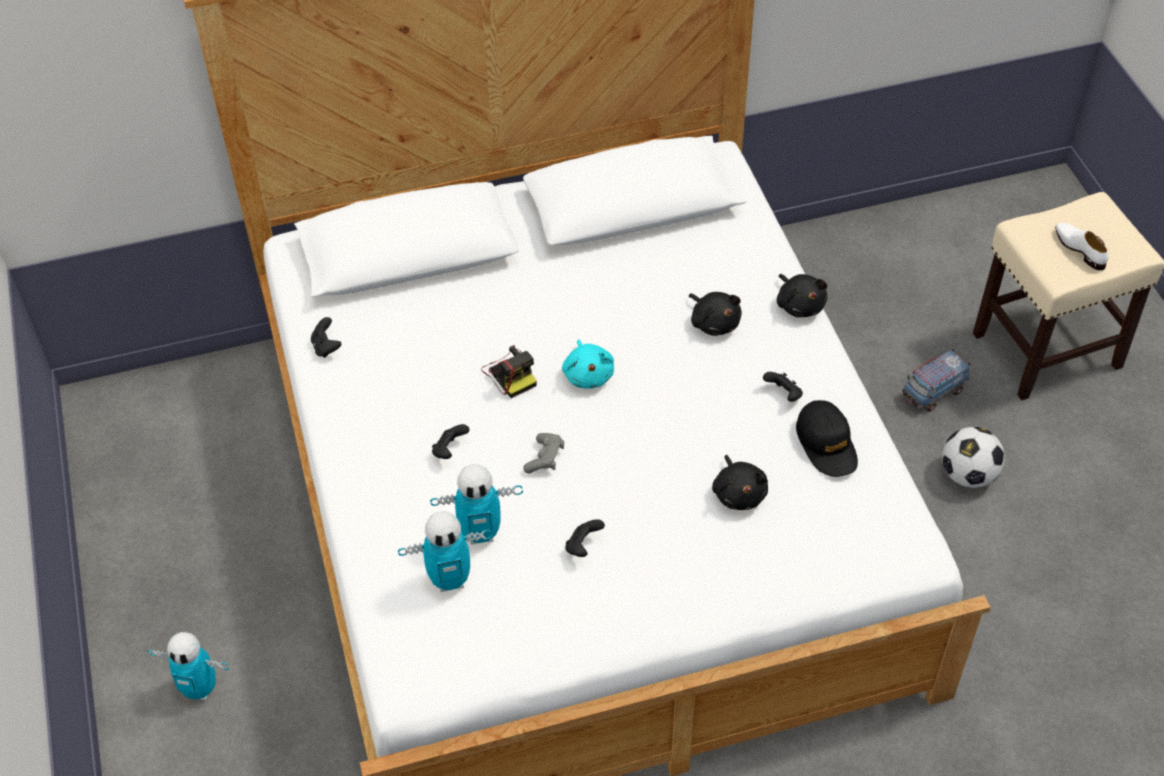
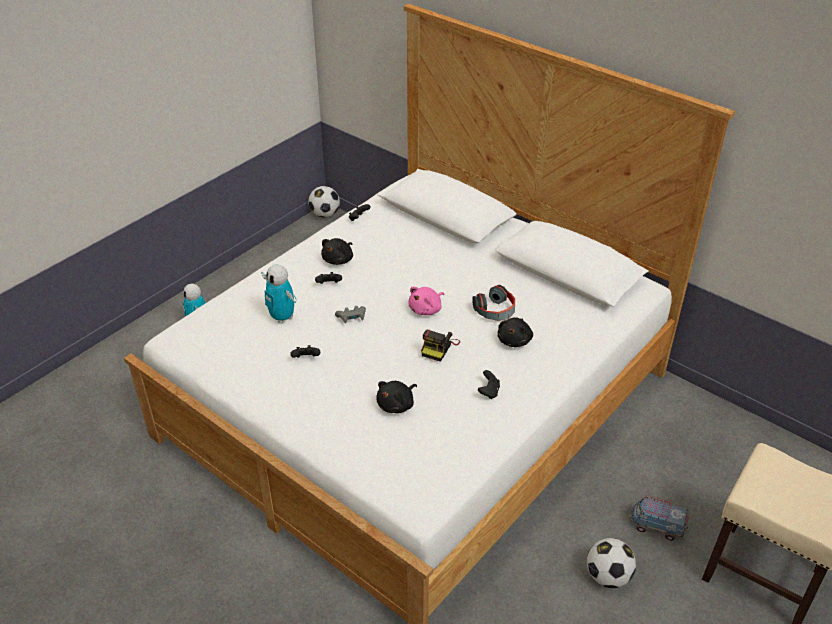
camera: 55 degrees right, 10 degrees down
(89, 403) = (325, 214): none -> football
(450, 580) = (244, 320): toy robot -> none
(510, 374) = (398, 282): camera -> camera (439, 347)
(588, 374) = (426, 309): turquoise plush toy -> pink plush toy
(648, 311) = (495, 311): none -> headphones
(799, 304) = (568, 369): black plush toy -> black plush toy (339, 259)
(827, 444) = (468, 427): black cap -> none
(1079, 249) = (788, 495): white shoe -> none

